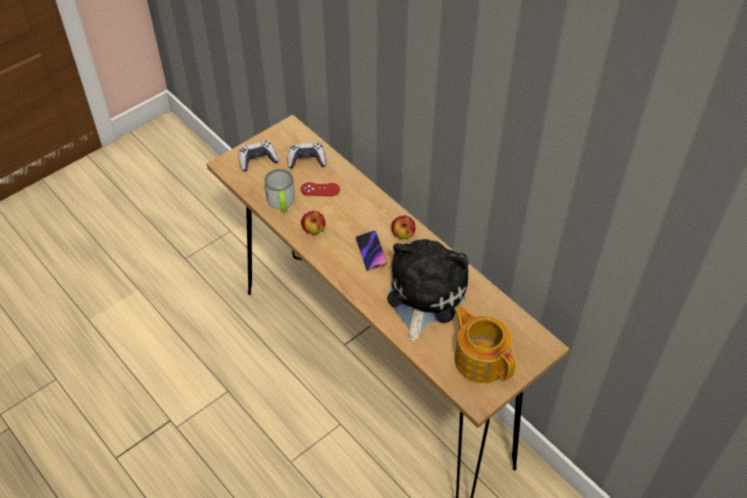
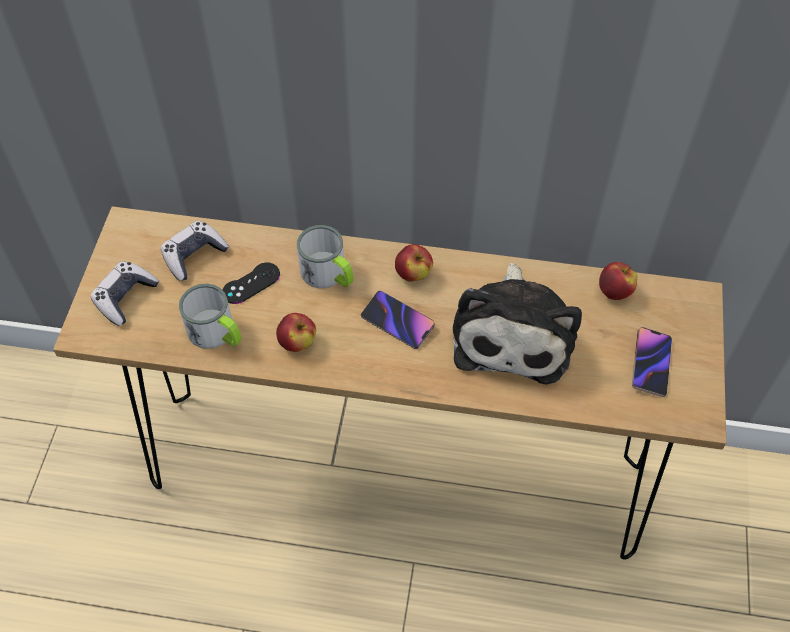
camera: 40 degrees left, 5 degrees up
(320, 189) = (251, 283): red game controller -> black game controller
(360, 209) = (328, 275): none -> mug
(424, 295) = (513, 333): plush toy -> plush toy turned 150 degrees counterclockwise
(480, 359) = (650, 364): teapot -> phone
(501, 312) = (614, 291): none -> apple

